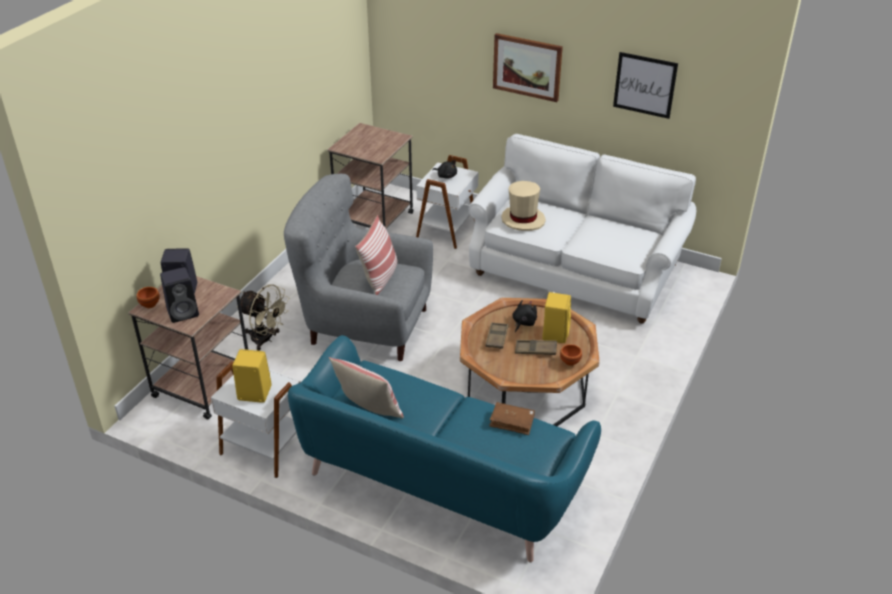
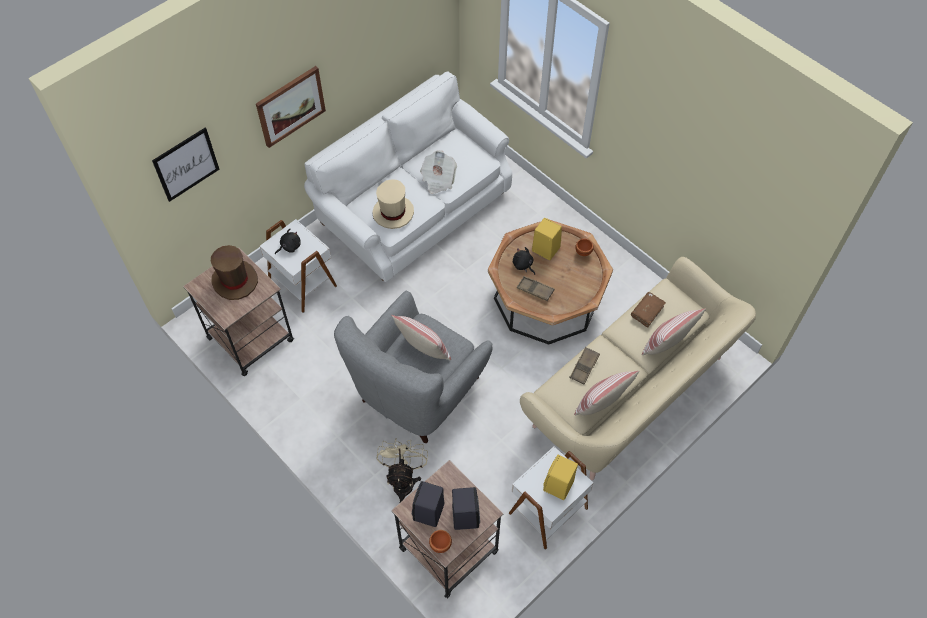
camera: 70 degrees left, 20 degrees up
(266, 339) = (403, 480): beige fan -> beige fan turned 45 degrees counterclockwise
(377, 142) = (235, 280): none -> brown hat
(437, 484) = (631, 393): turquoise sofa -> beige sofa
(476, 448) = (667, 343): none -> pillow
(535, 350) = (560, 269): brown tray -> brown tray (584, 367)
(585, 236) = (438, 179): none -> newspaper
(645, 85) = (385, 40): picture -> picture (186, 164)

